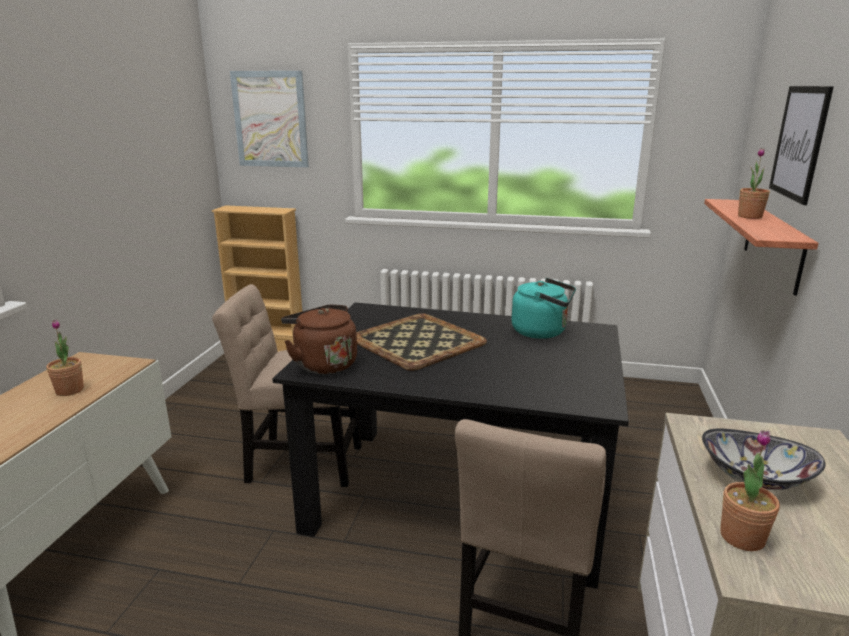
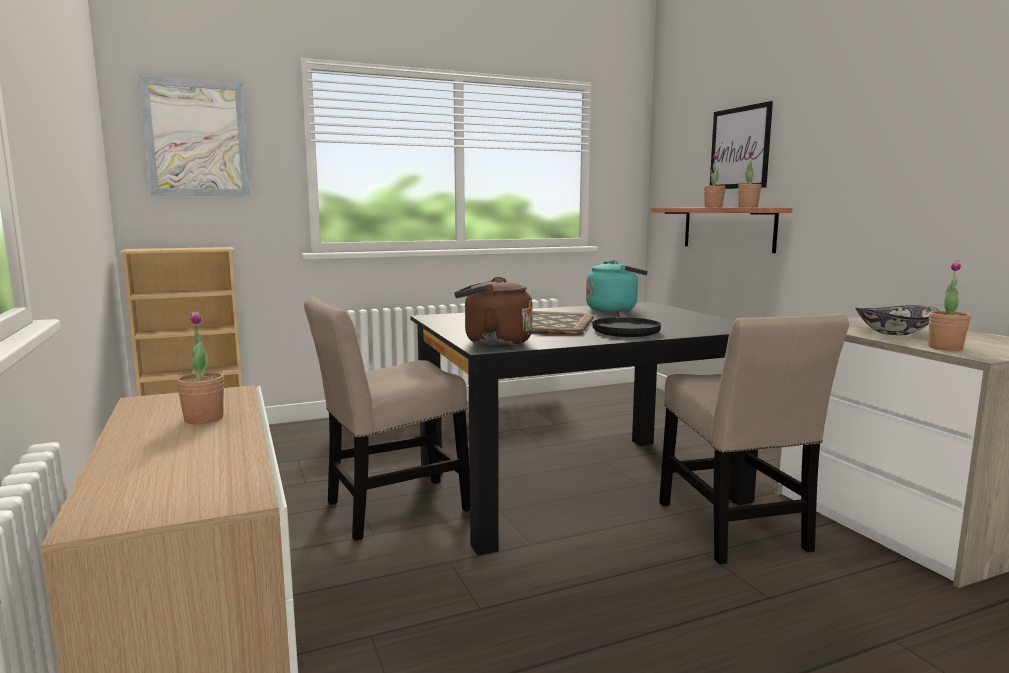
camera: 35 degrees left, 10 degrees down
(469, 373) = (624, 330): none -> black frying pan
(766, 230) = (748, 207): none -> potted plant

